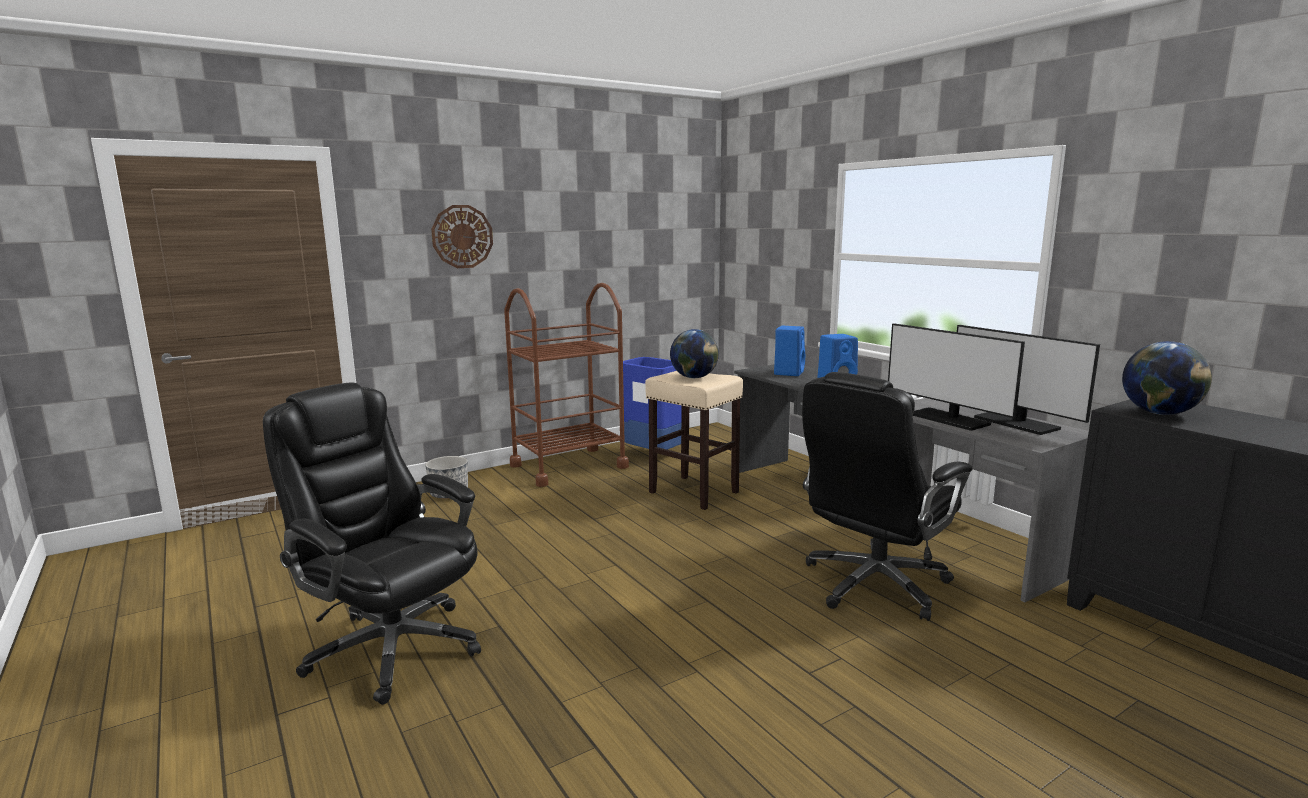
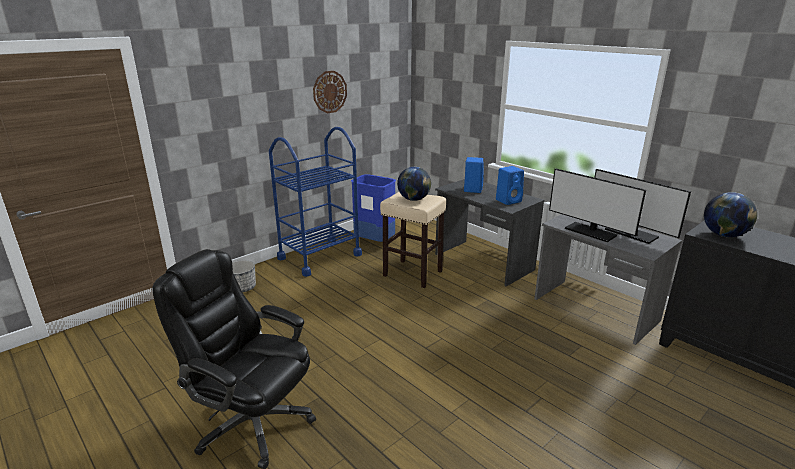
camera: 10 degrees left, 10 degrees up
(462, 236) = (234, 98): wall clock -> wall clock (329, 92)
(568, 466) = (319, 256): brown cart -> blue cart
(874, 585) = (546, 340): black office chair -> none

